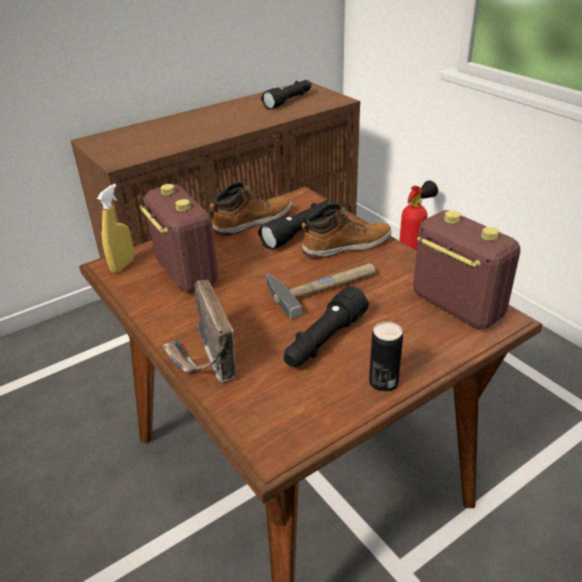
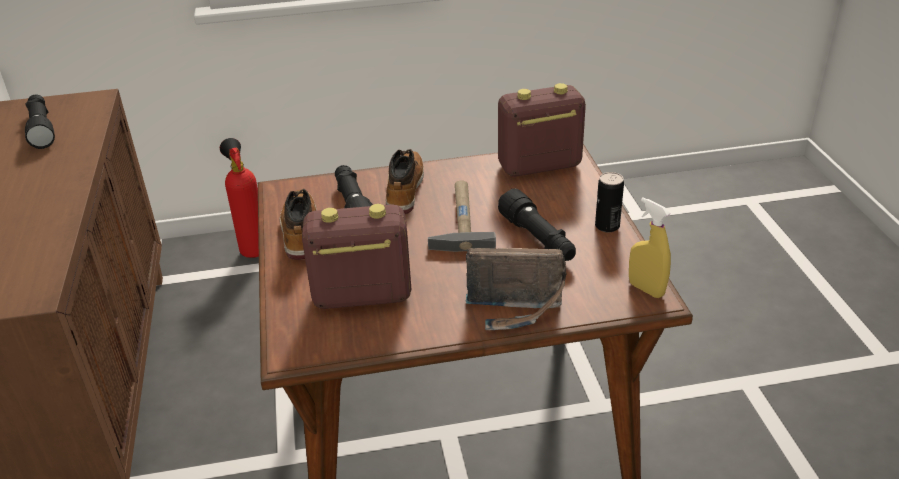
camera: 65 degrees left, 0 degrees up
(123, 265) = (302, 341): yellow spray bottle -> yellow spray bottle (646, 289)

